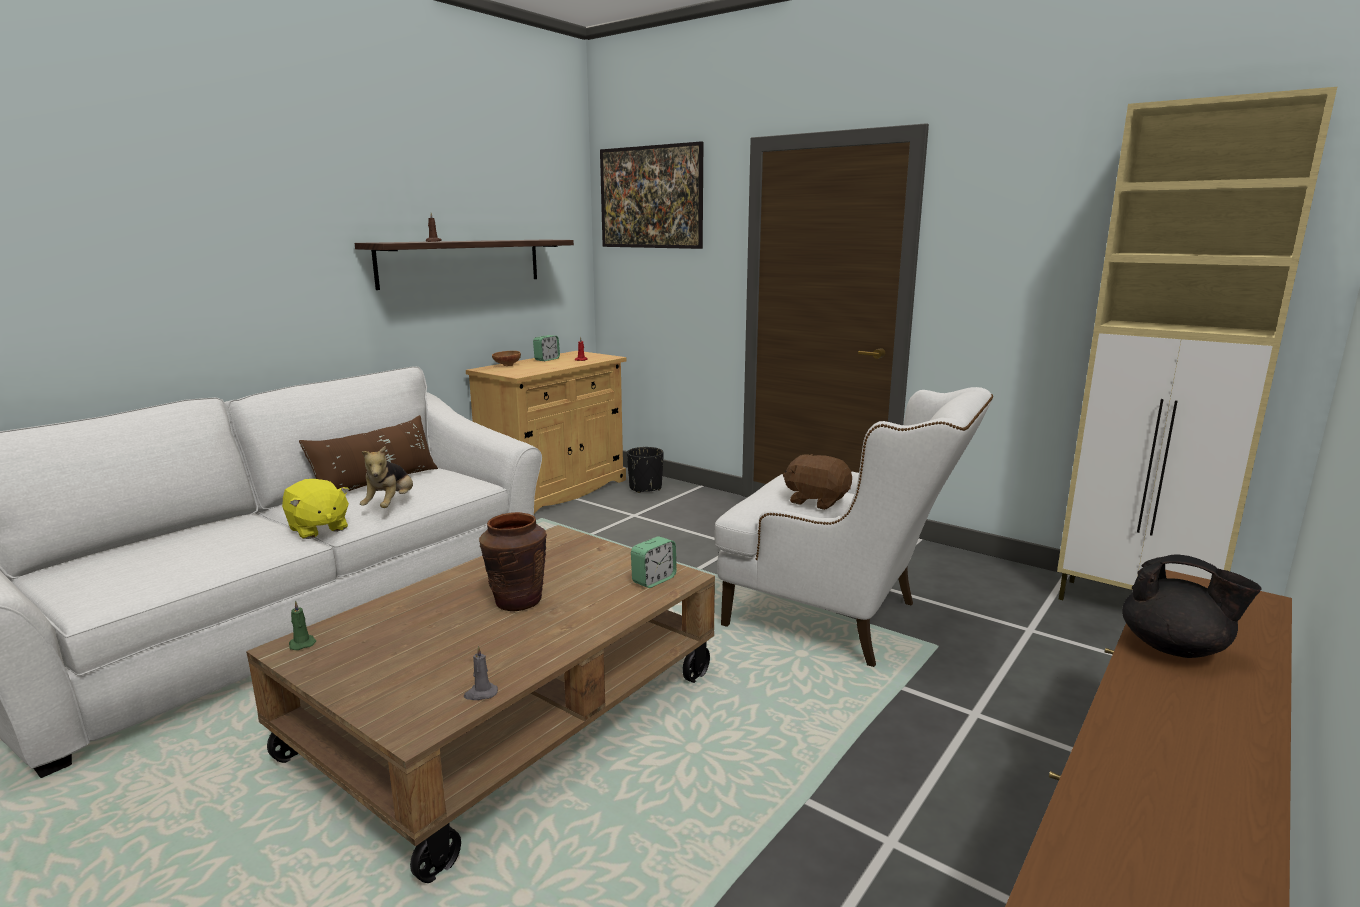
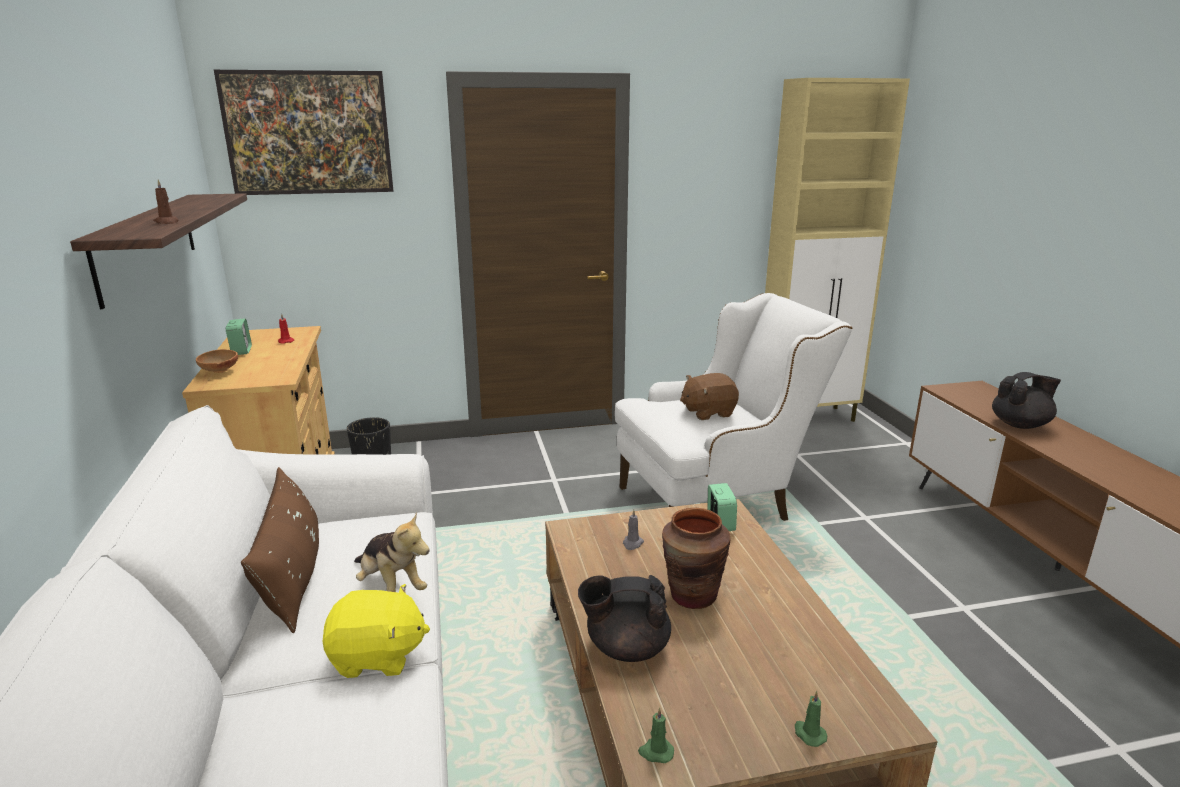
camera: 50 degrees left, 5 degrees up
(367, 696) = (809, 734): none -> green candle
(417, 599) = (626, 647): none -> black teapot
(480, 694) = (850, 668): grey candle -> grey candle (632, 543)

